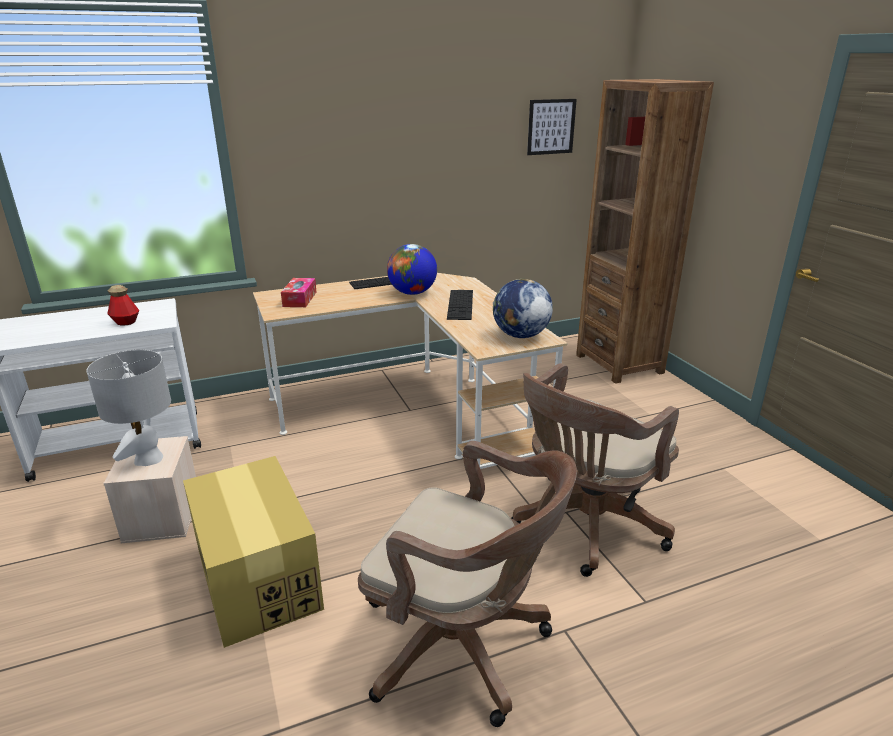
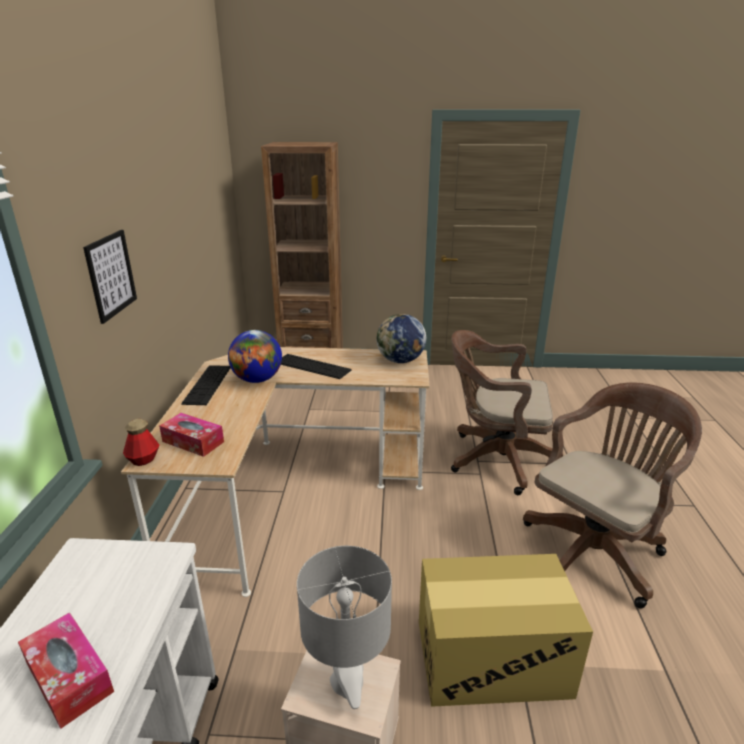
camera: 65 degrees left, 0 degrees up
(67, 329) = (69, 677): none -> tissue box
(126, 322) = (121, 596): bottle -> bottle (143, 459)
(551, 127) = (211, 193): picture -> picture (111, 275)
(584, 526) = (495, 459): brown office chair -> brown office chair turned 120 degrees clockwise

